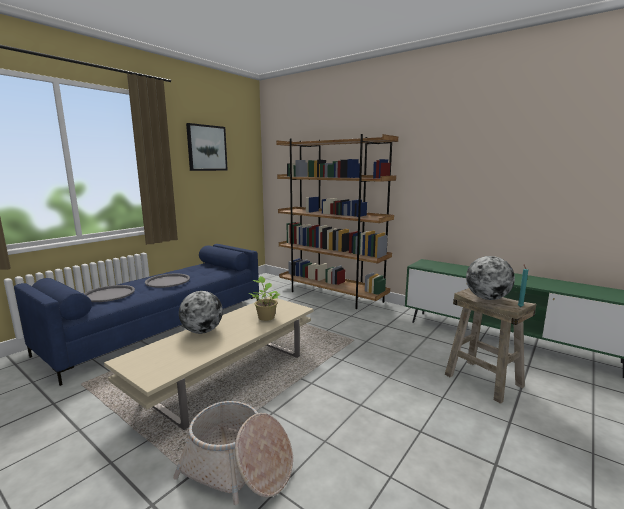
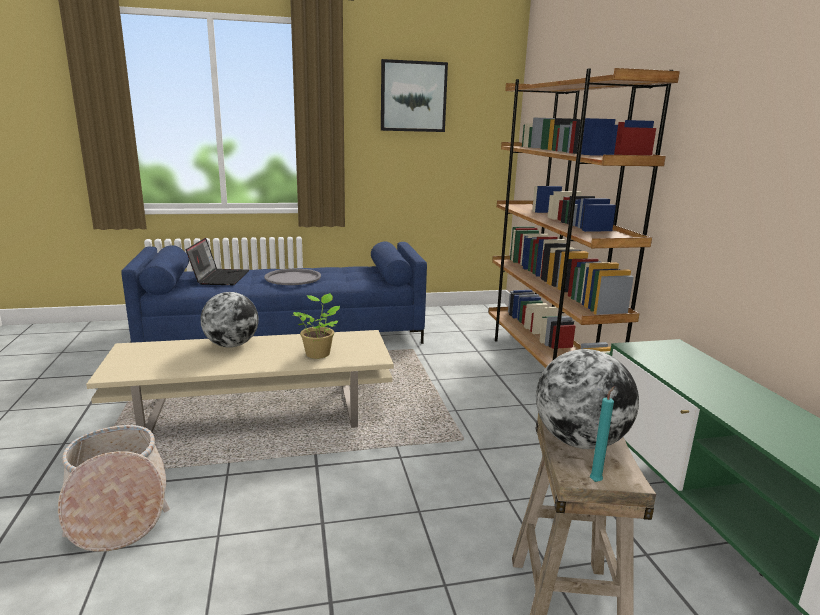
camera: 40 degrees right, 5 degrees up
(109, 294) = (220, 277): grey tray -> laptop

